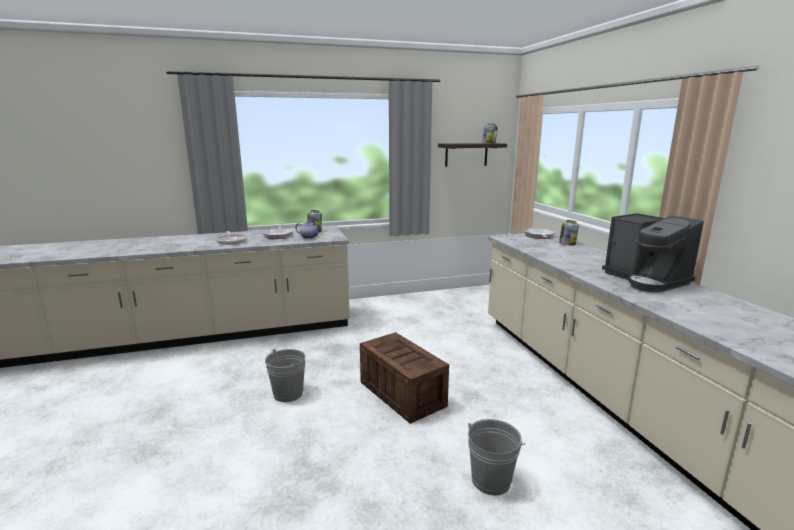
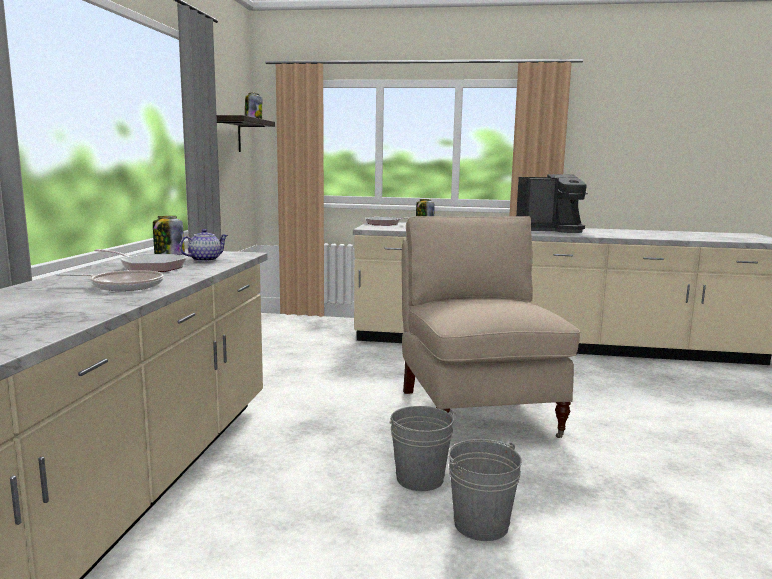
camera: 65 degrees left, 5 degrees down
(403, 394) = (476, 412): crate -> beige chair
(491, 480) = (641, 410): grey bucket -> grey bucket (481, 524)

